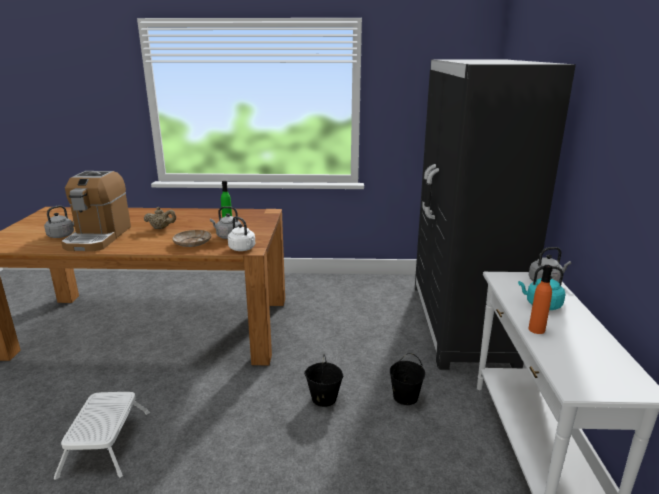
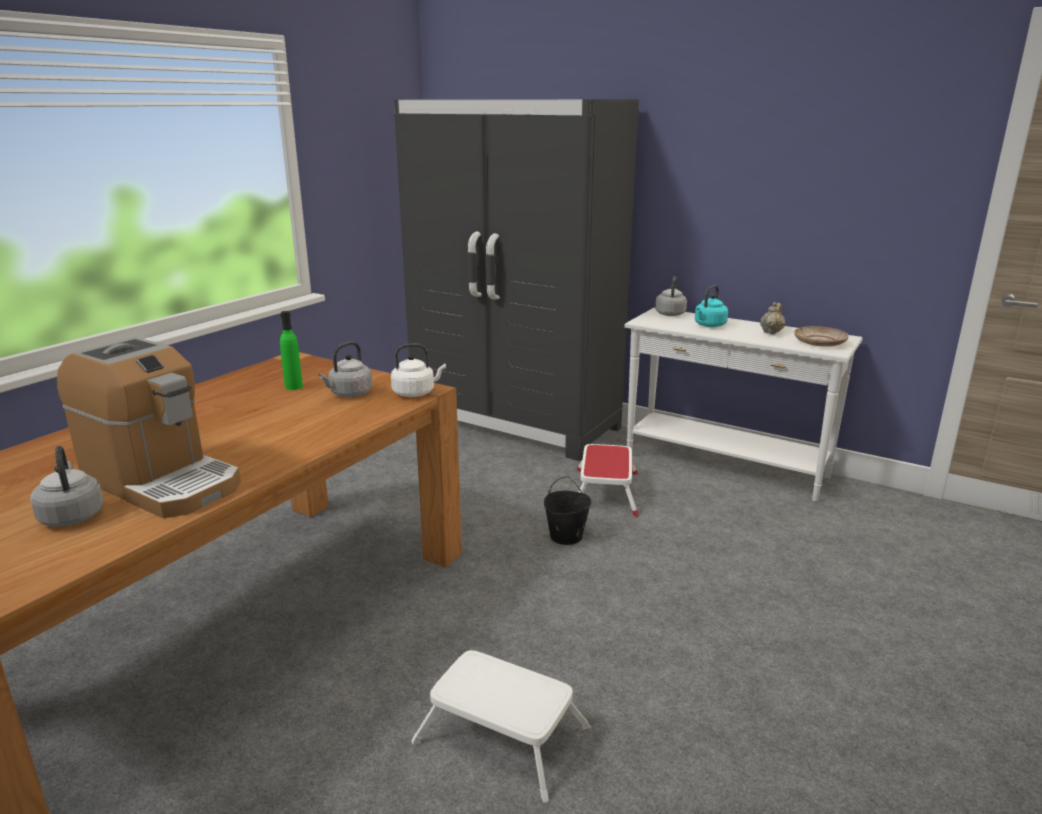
camera: 60 degrees left, 0 degrees up
(161, 228) = (219, 429): beige teapot -> beige teapot (771, 332)
(192, 243) = (336, 417): beige plate -> beige plate (820, 343)
(405, 396) = (606, 491): black bucket -> red step ladder
(536, 329) = (747, 337): orange bottle -> none

